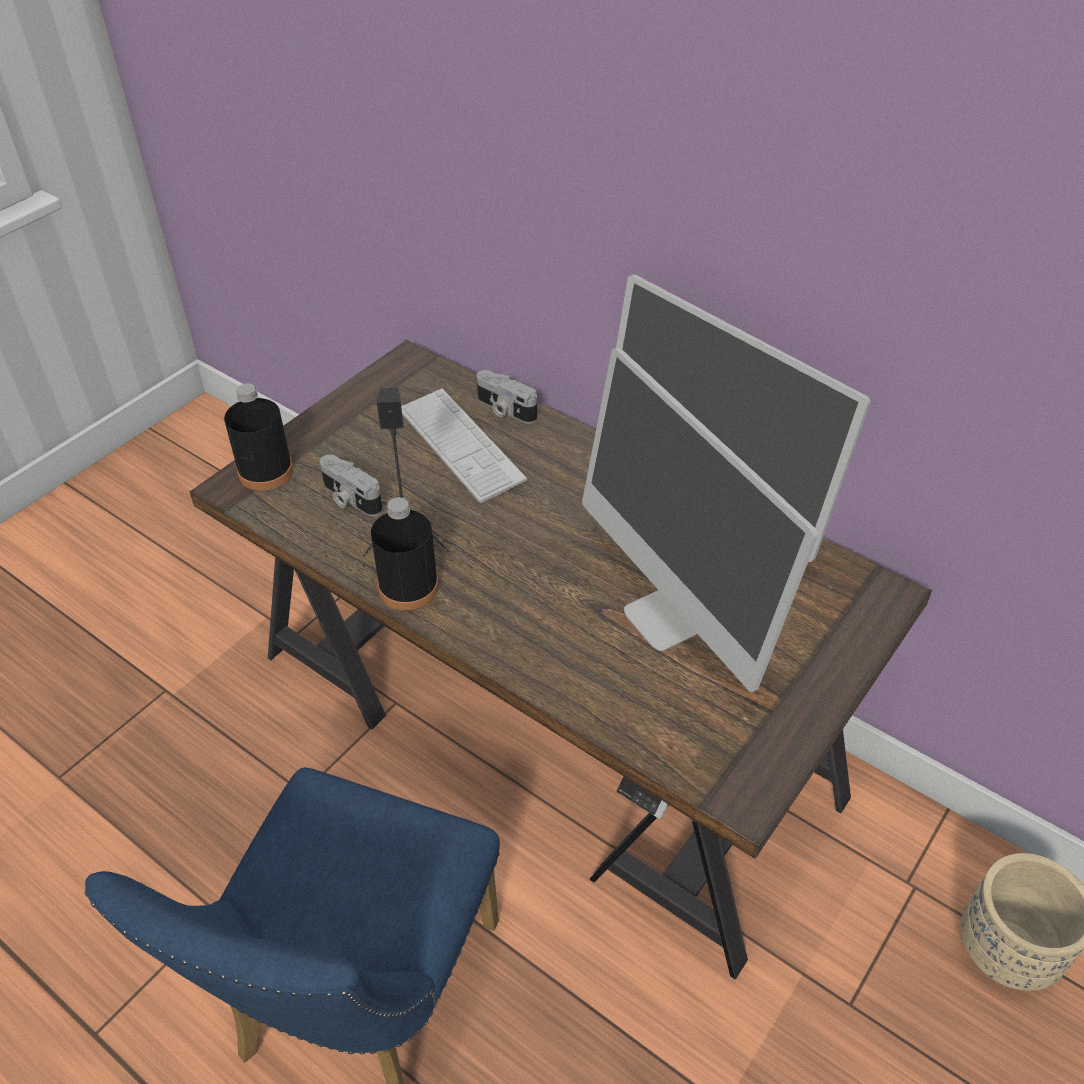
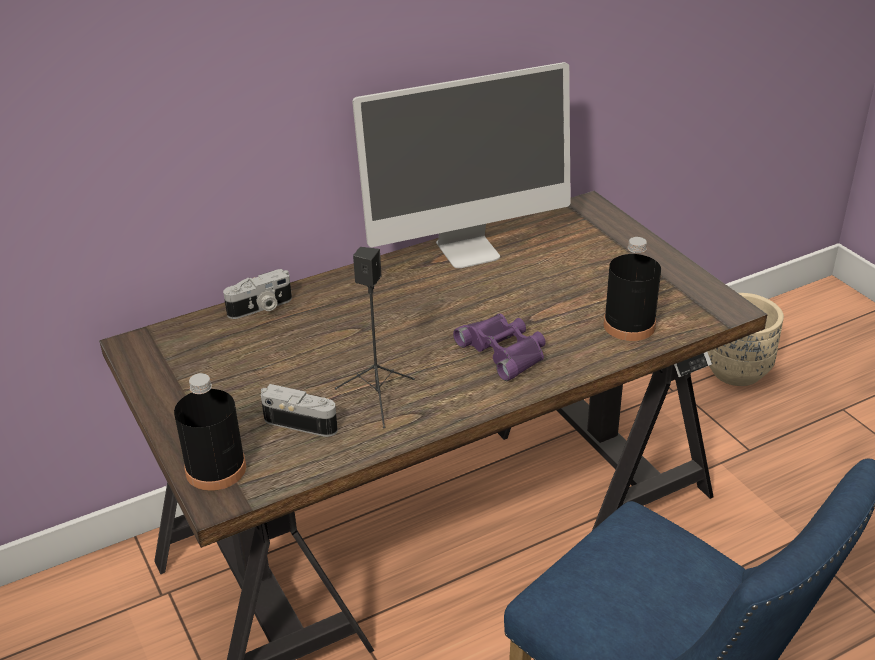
camera: 65 degrees left, 10 degrees down
(349, 499) = (302, 421): camera -> camera turned 135 degrees counterclockwise
(408, 587) = (442, 410): black bottle -> black bottle (629, 325)
(460, 445) = (285, 342): keyboard -> none
(530, 605) = (504, 351): none -> purple binoculars
(669, 616) = (556, 292): monitor -> none

